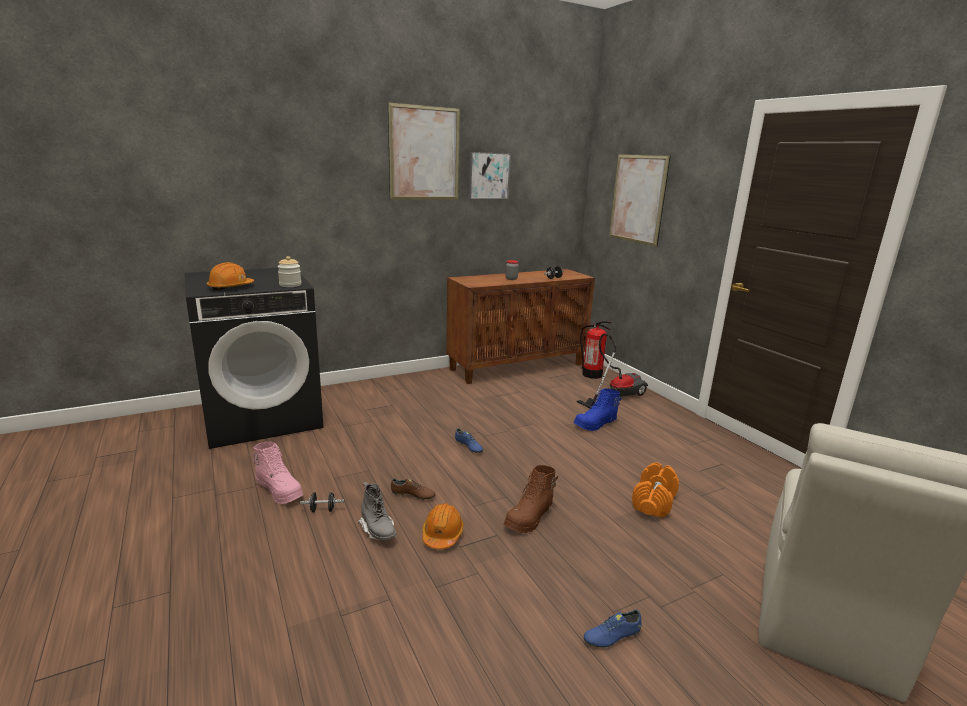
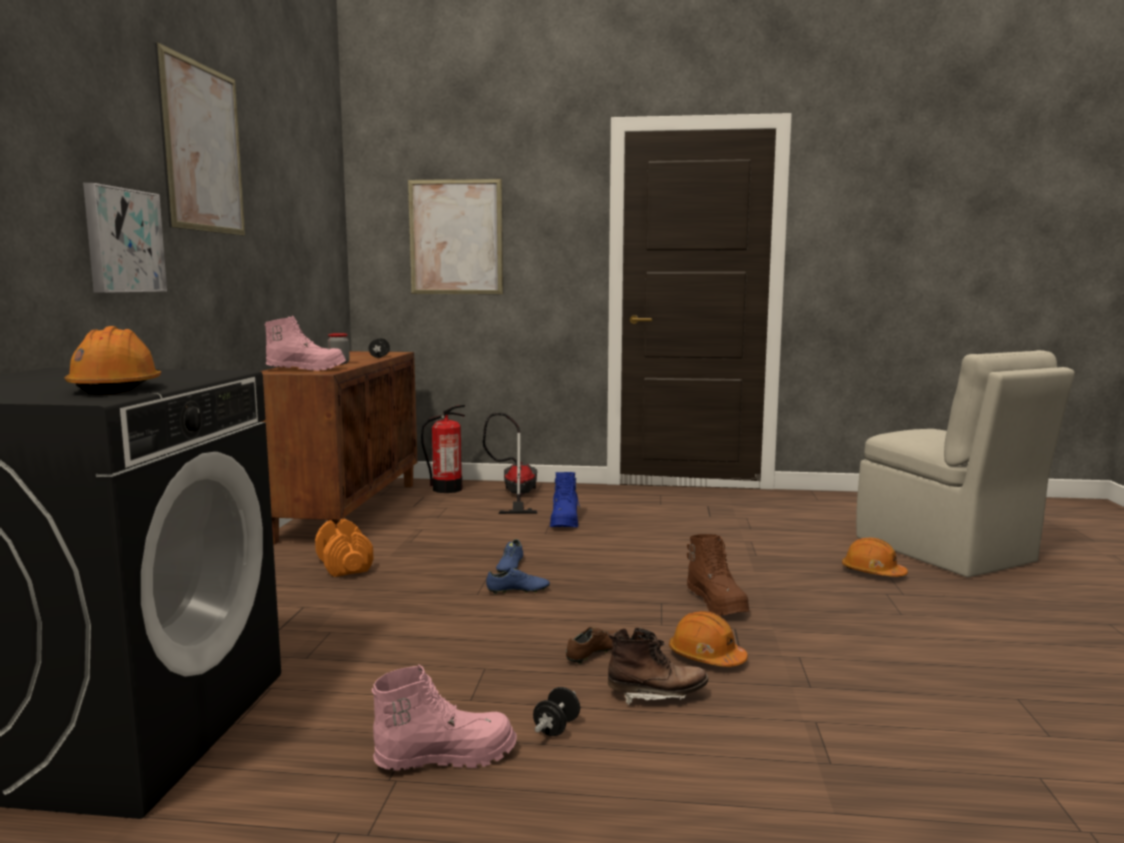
camera: 55 degrees left, 10 degrees down
(290, 285) = (208, 373): jar -> none
(378, 530) = (656, 696): grey boot -> brown boot
(478, 280) = (306, 369): none -> pink boot
(488, 176) = (269, 199): picture -> picture (123, 241)
(612, 636) = (935, 624): blue shoe -> blue shoe (510, 566)
(654, 501) = (742, 546): orange dumbbell -> orange dumbbell (345, 565)
(690, 580) = (872, 572): none -> orange hard hat

